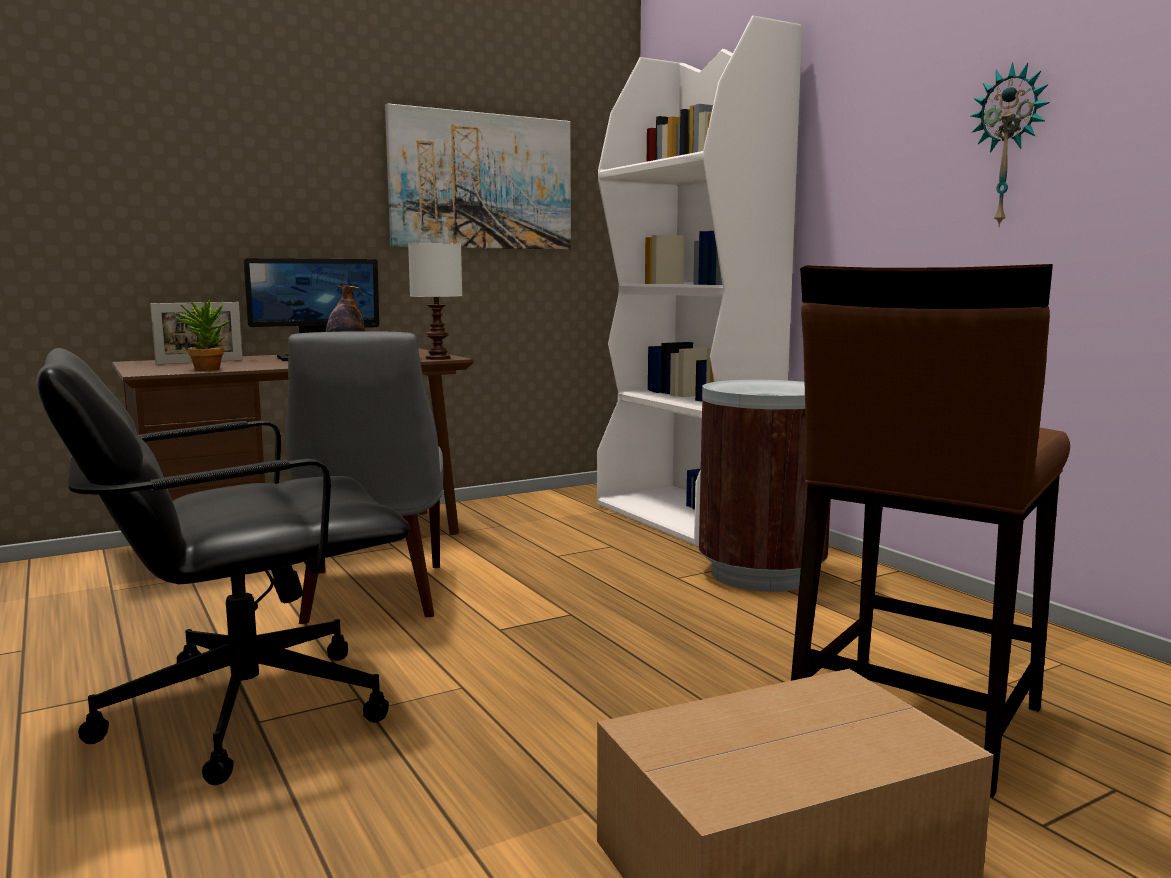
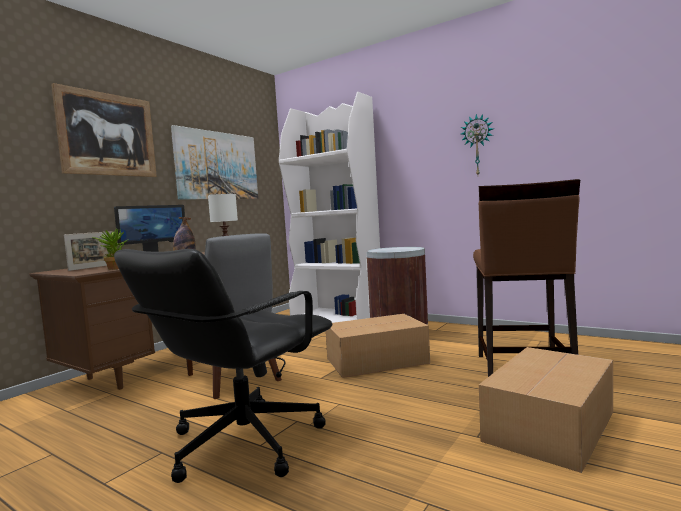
camera: 25 degrees left, 5 degrees down
(259, 127) = (108, 134): none -> picture
(642, 622) = (378, 361): none -> cardboard box

